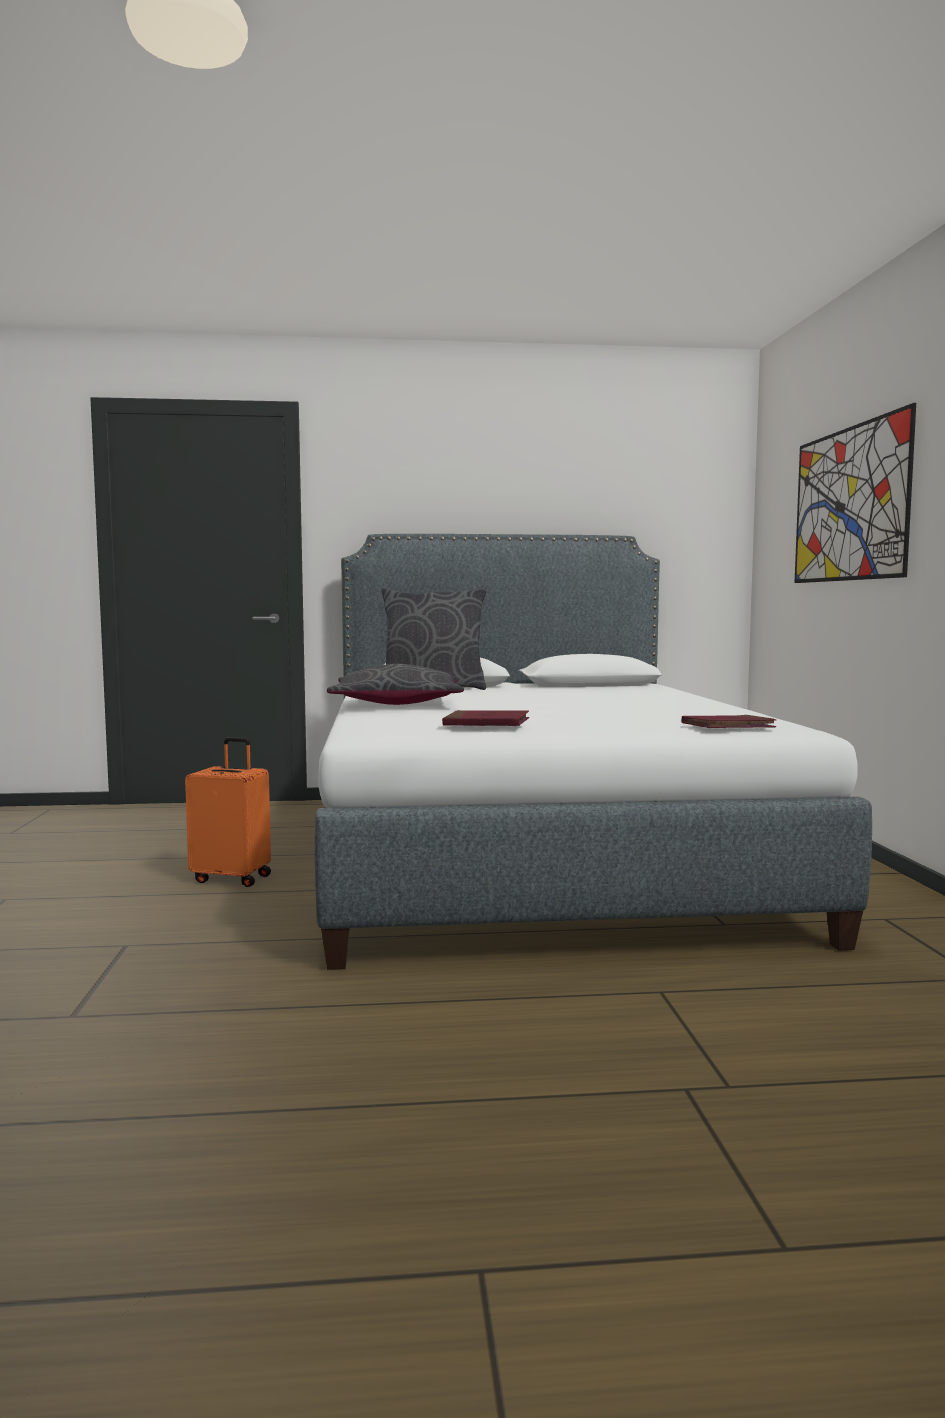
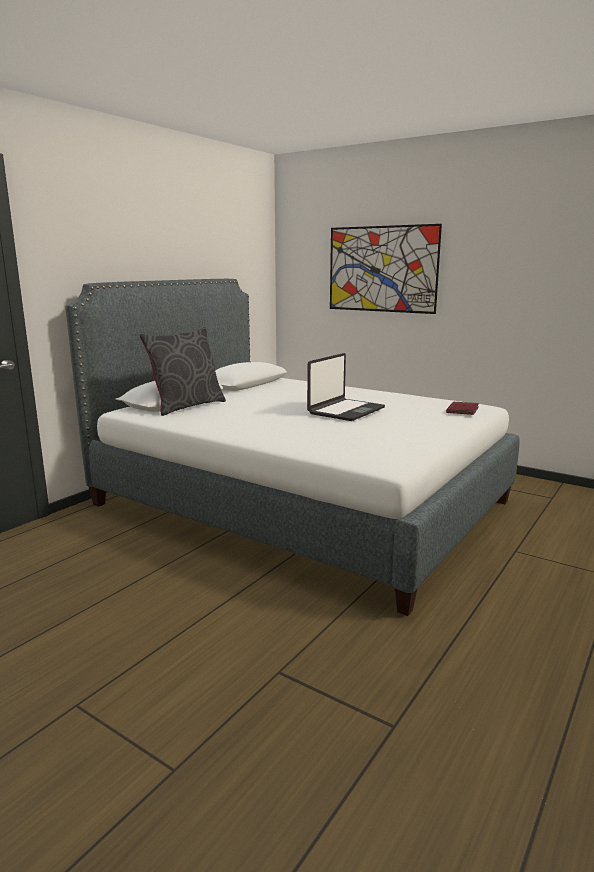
camera: 50 degrees left, 10 degrees up
(233, 878) = (192, 594): orange suitcase -> none
(397, 704) = (255, 429): grey pillow -> none
(486, 723) = (401, 437): red book -> none
(558, 706) = (345, 411): none -> laptop

